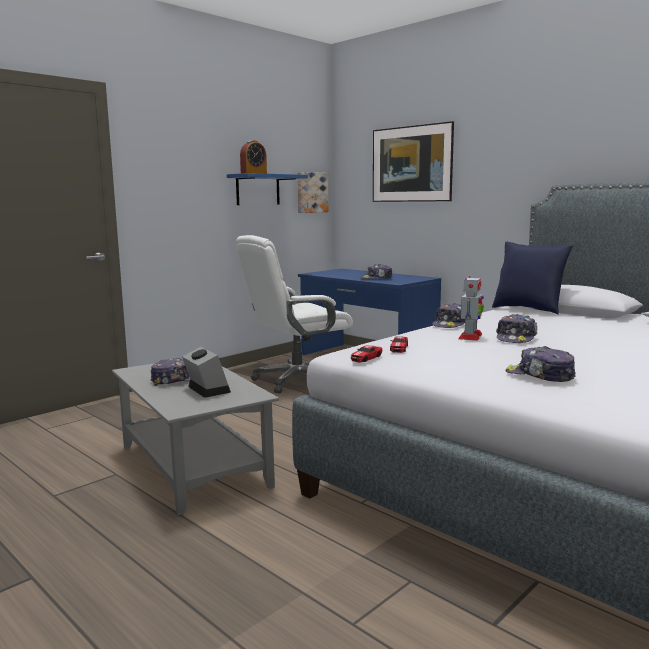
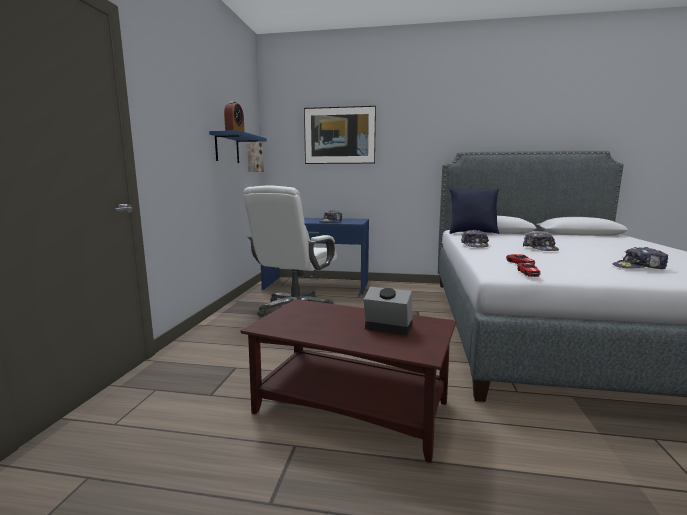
camera: 35 degrees left, 0 degrees up
(176, 380) = (337, 326): cap -> none
(192, 465) = (349, 407): grey coffee table -> brown coffee table
(470, 337) = (517, 251): toy robot -> none

